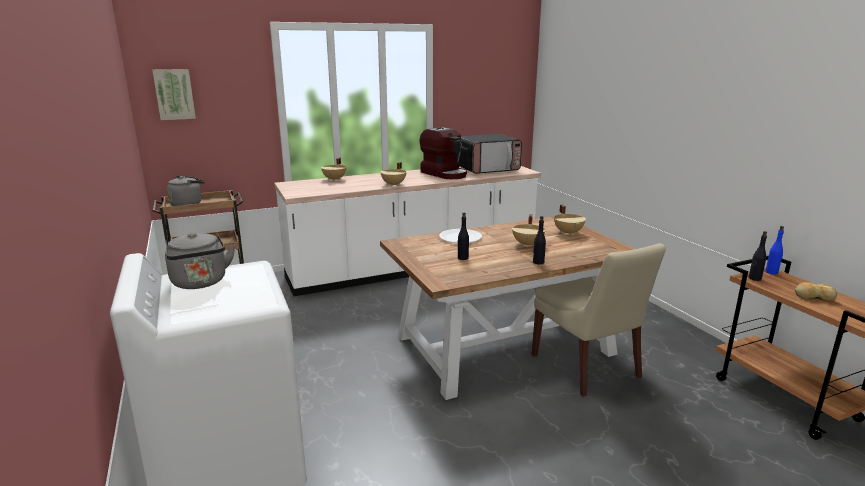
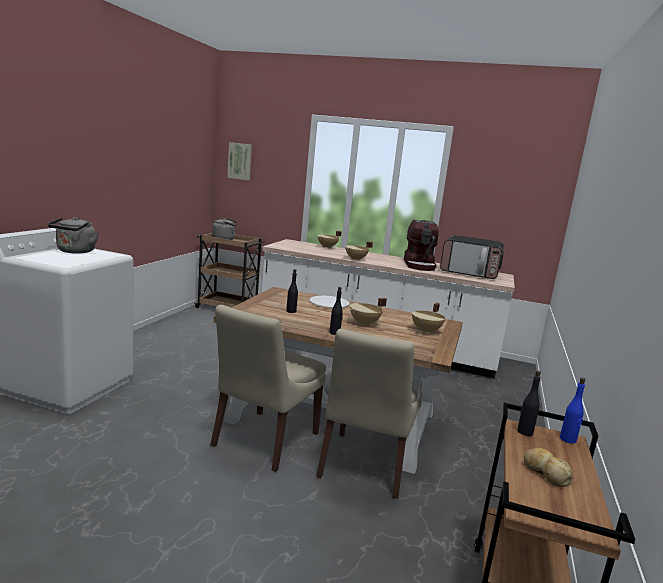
camera: 40 degrees right, 5 degrees down
(503, 395) = (263, 441): none -> beige chair

